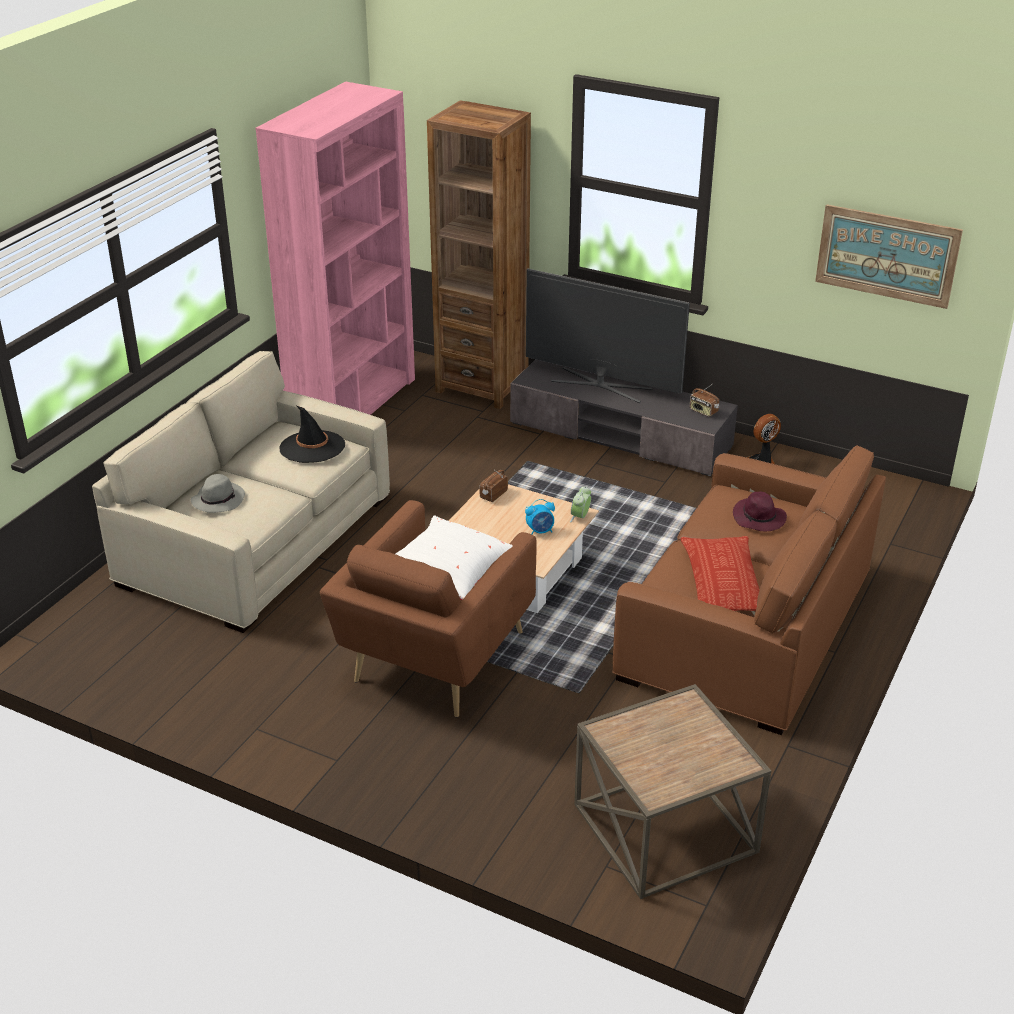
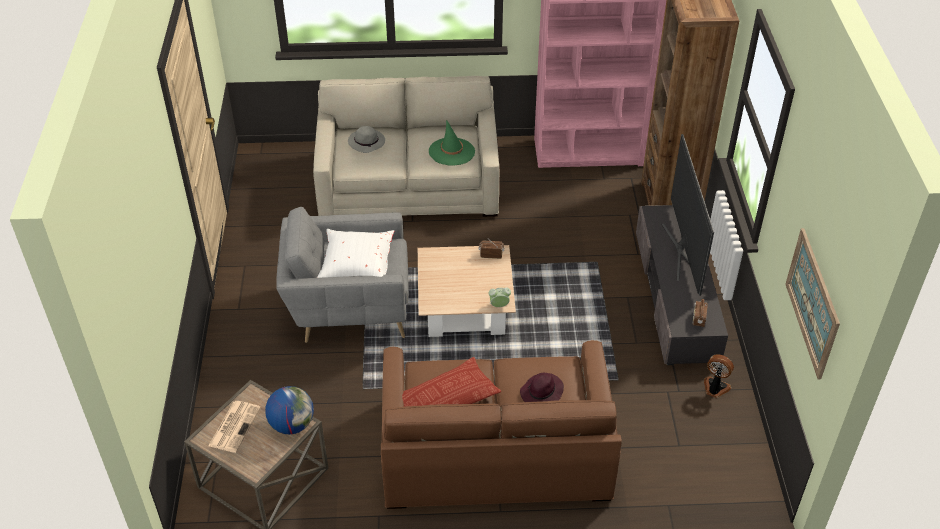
camera: 60 degrees right, 10 degrees up
(312, 447) = (451, 152): black hat -> green hat
(434, 661) = (349, 310): brown armchair -> grey armchair
(540, 531) = (467, 293): alarm clock -> none
(652, 760) = (234, 426): none -> newspaper
(684, 709) = (292, 424): none -> globe

